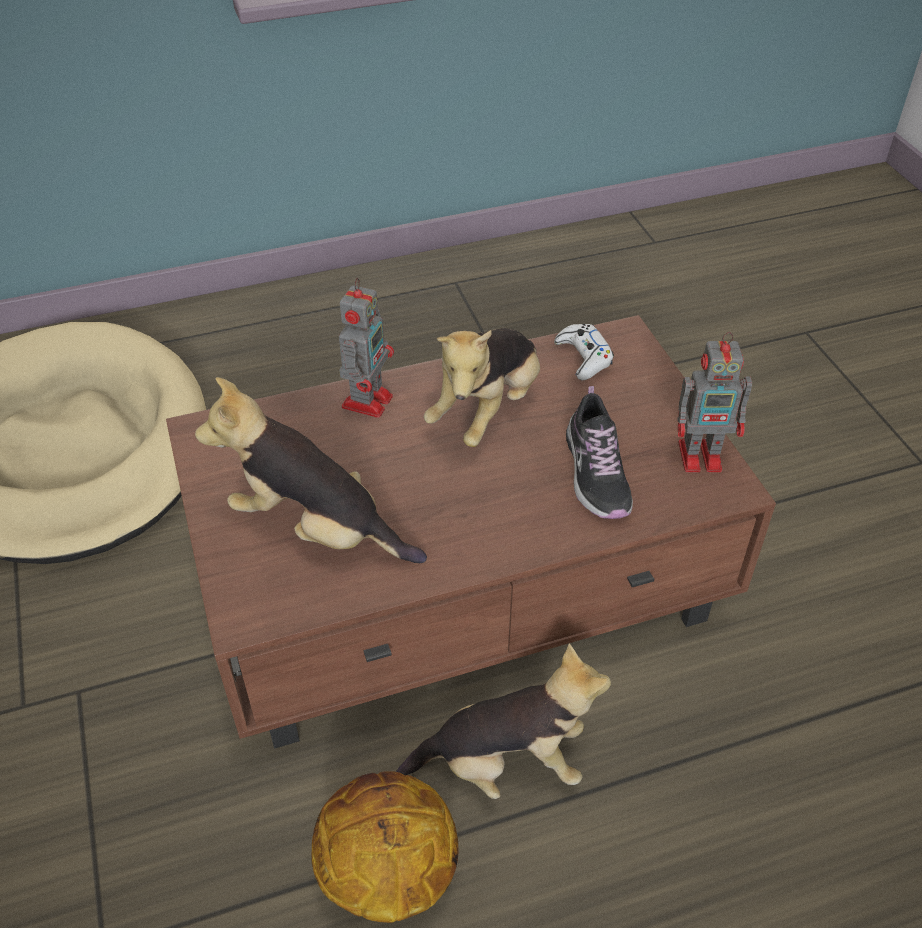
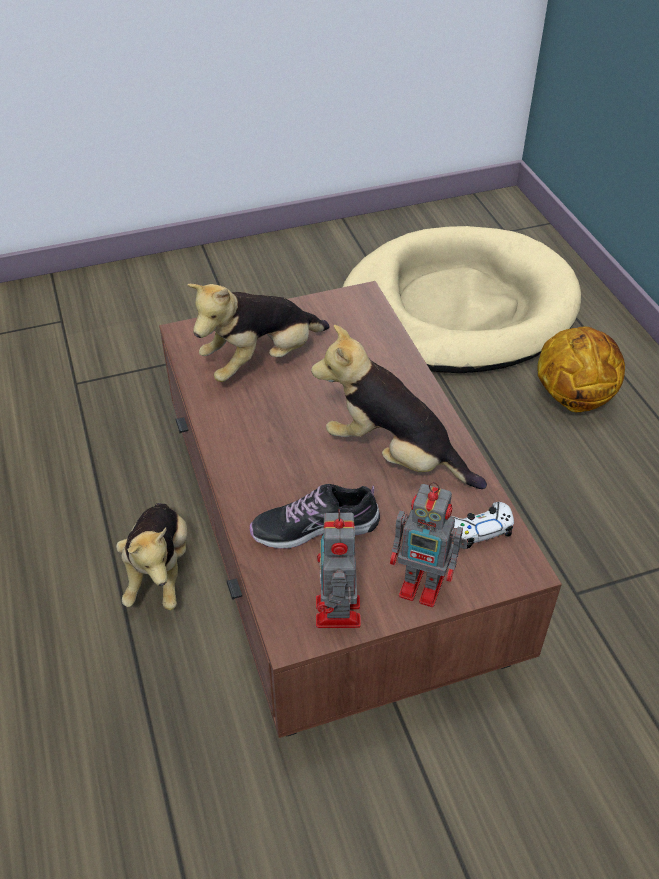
camera: 90 degrees right, 0 degrees up
(316, 529) = (261, 361): plush toy -> plush toy turned 150 degrees counterclockwise
(368, 400) = (403, 381): toy robot -> toy robot (424, 586)
(386, 874) = (90, 504): basketball -> basketball (572, 398)

